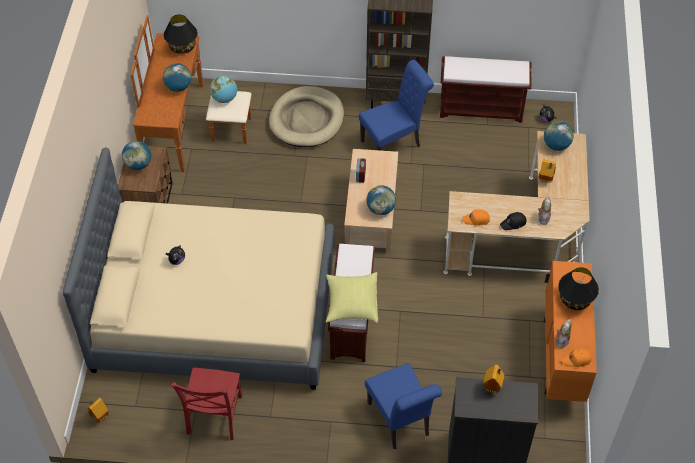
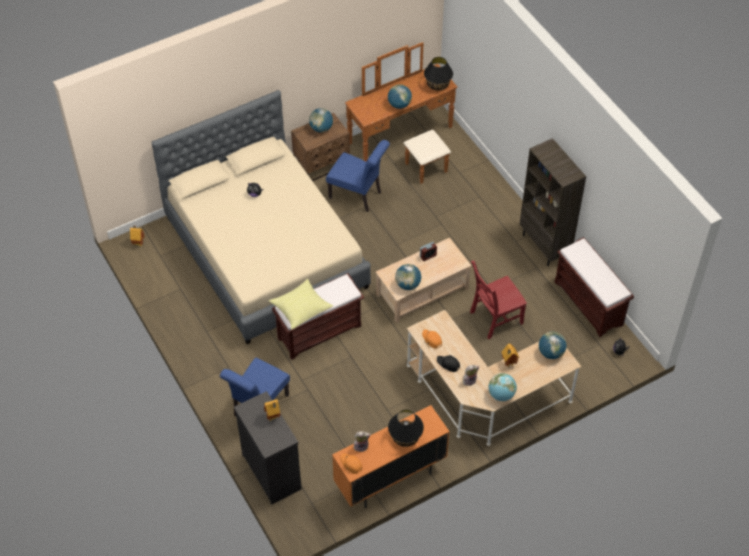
camera: 55 degrees right, 0 degrees up
(214, 417) = (183, 301): red chair -> red chair (494, 318)
(224, 99) = (428, 140): globe -> globe (501, 394)
(307, 119) = (475, 204): beige dog bed -> none
(394, 143) = (502, 267): blue chair -> blue chair (358, 196)

